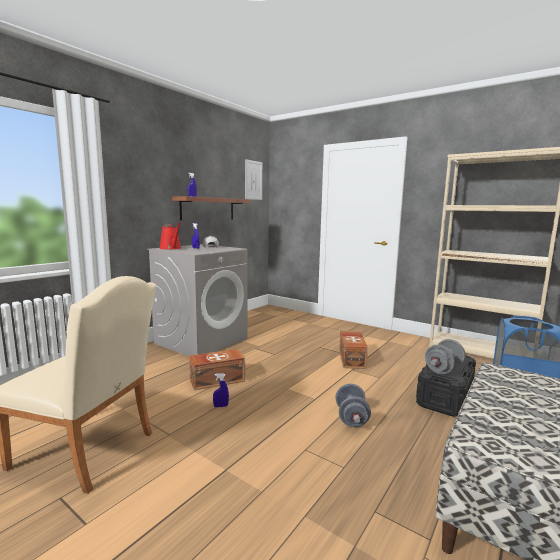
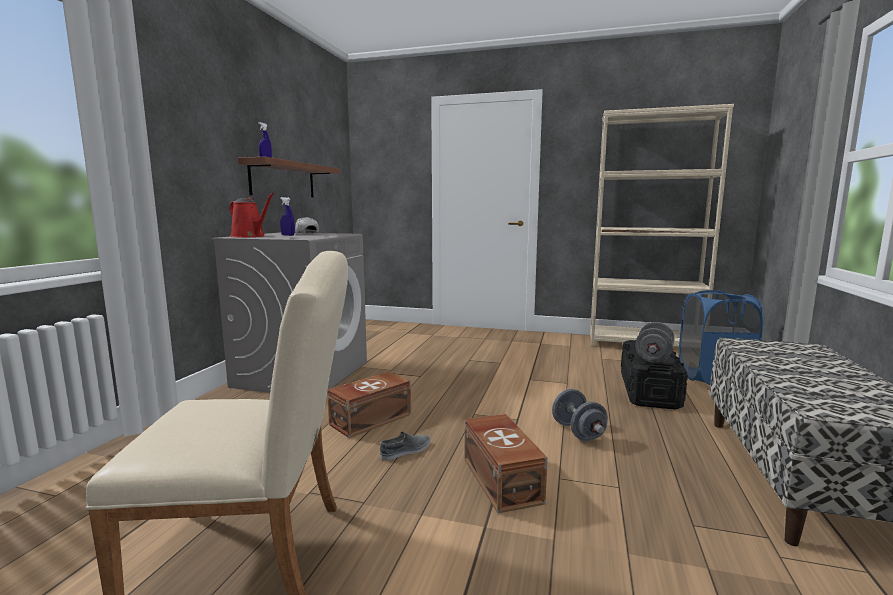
camera: 20 degrees left, 0 degrees up
(221, 406) = (406, 451): blue spray bottle -> grey shoe
(253, 180) = (333, 142): picture -> none
(352, 359) = (519, 367): brown storage box -> brown storage box (502, 479)

